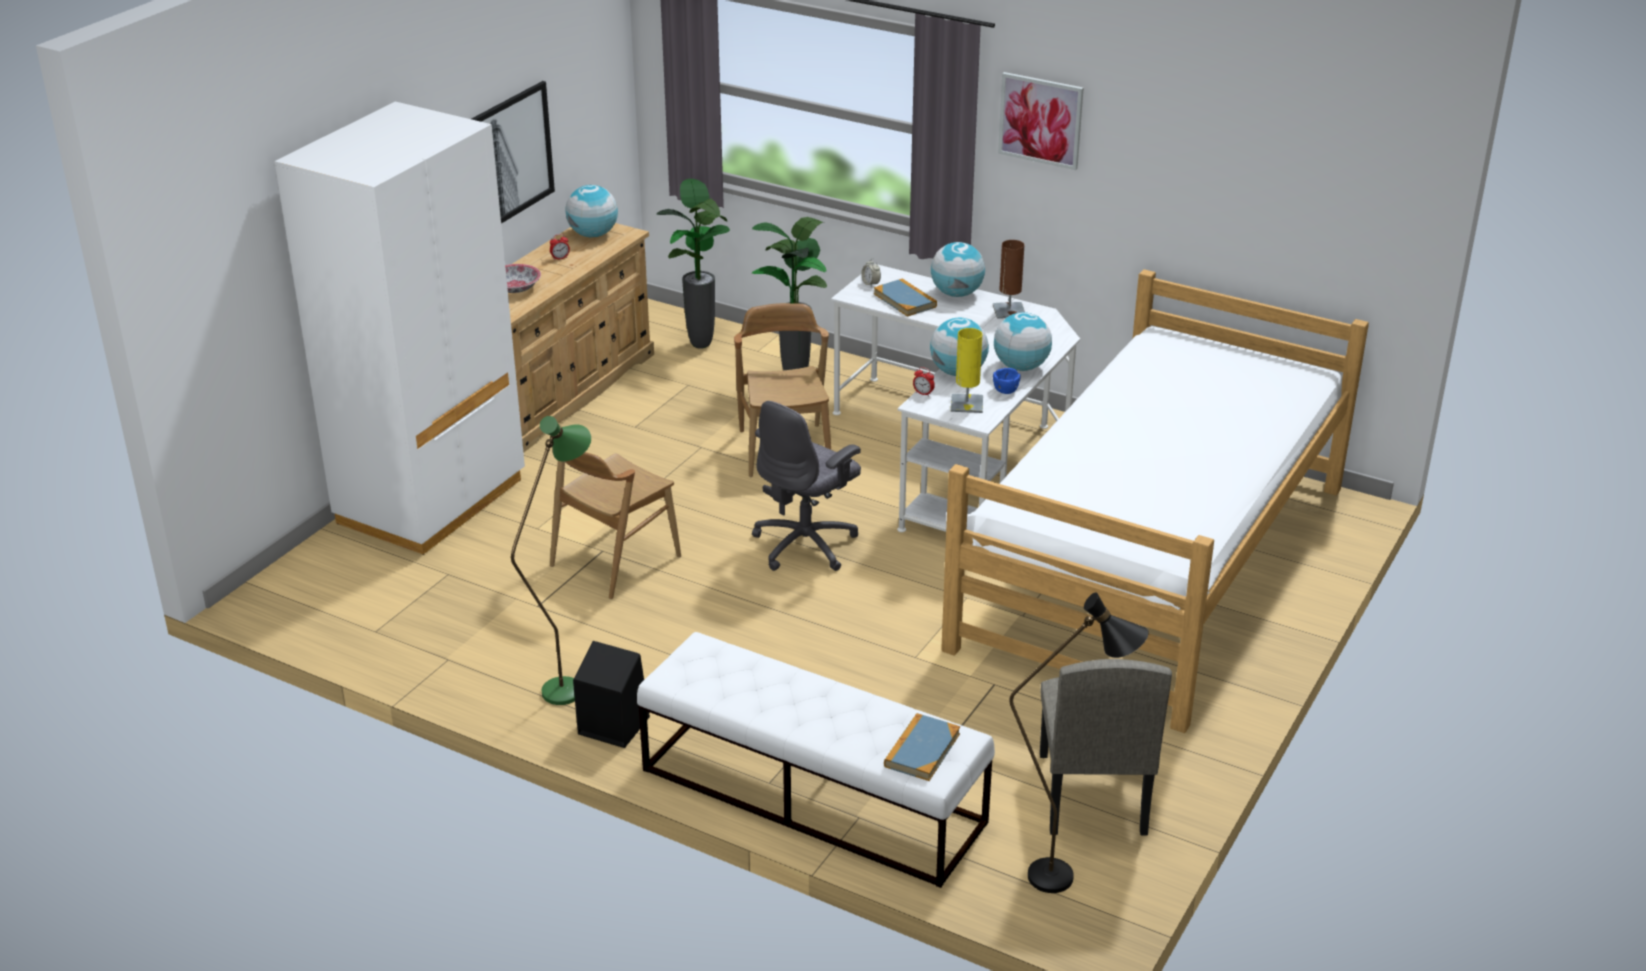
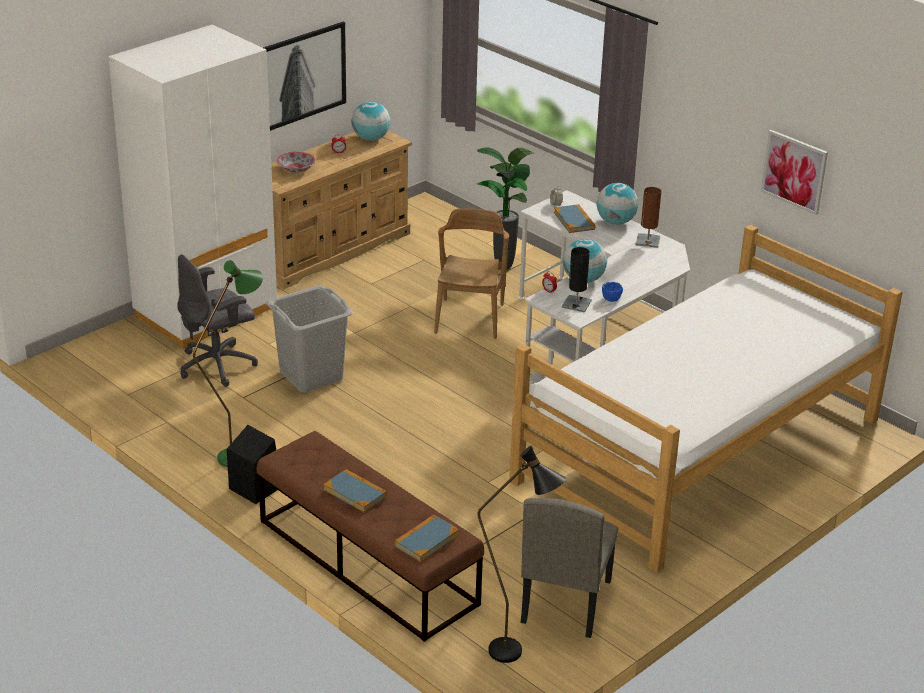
camera: 15 degrees right, 0 degrees up
(614, 561) = (310, 376): brown chair -> grey laundry basket
(701, 345) = (448, 232): potted plant -> none
(794, 705) = (355, 493): none -> book
(806, 545) = (451, 389): grey office chair -> grey office chair (218, 365)
(811, 795) = (366, 561): white bench -> brown bench
(966, 404) = (576, 304): yellow table lamp -> black table lamp
(1021, 367) = (632, 283): globe -> none
(1040, 120) = (688, 99): picture -> picture (794, 171)

